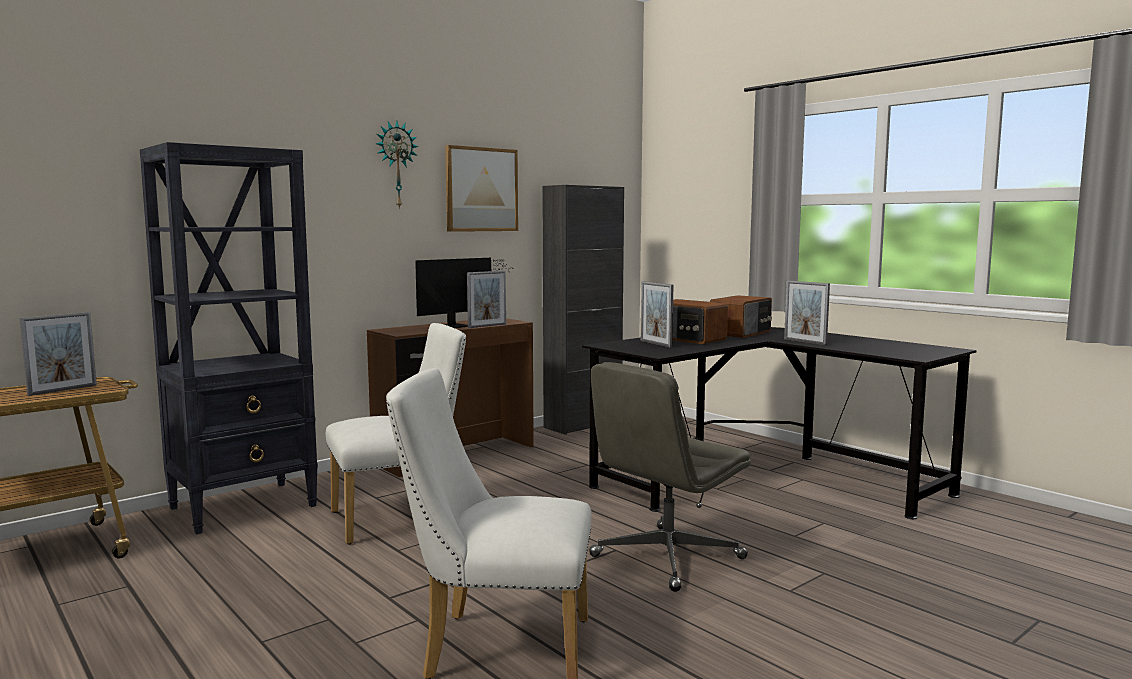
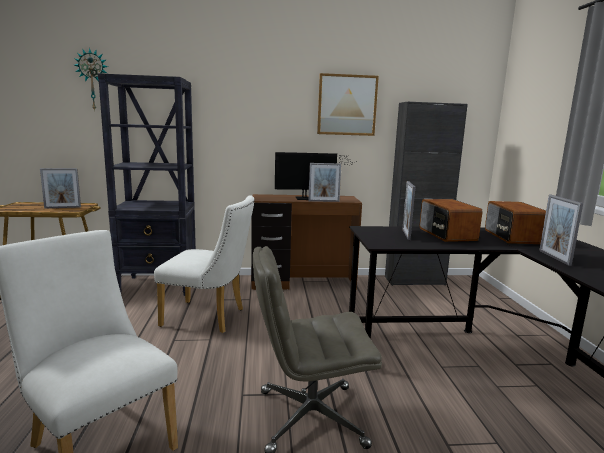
camera: 35 degrees right, 5 degrees up
(396, 165) = (281, 87): wall clock -> wall clock (93, 80)
(741, 333) = (511, 237): radio -> radio turned 105 degrees clockwise

